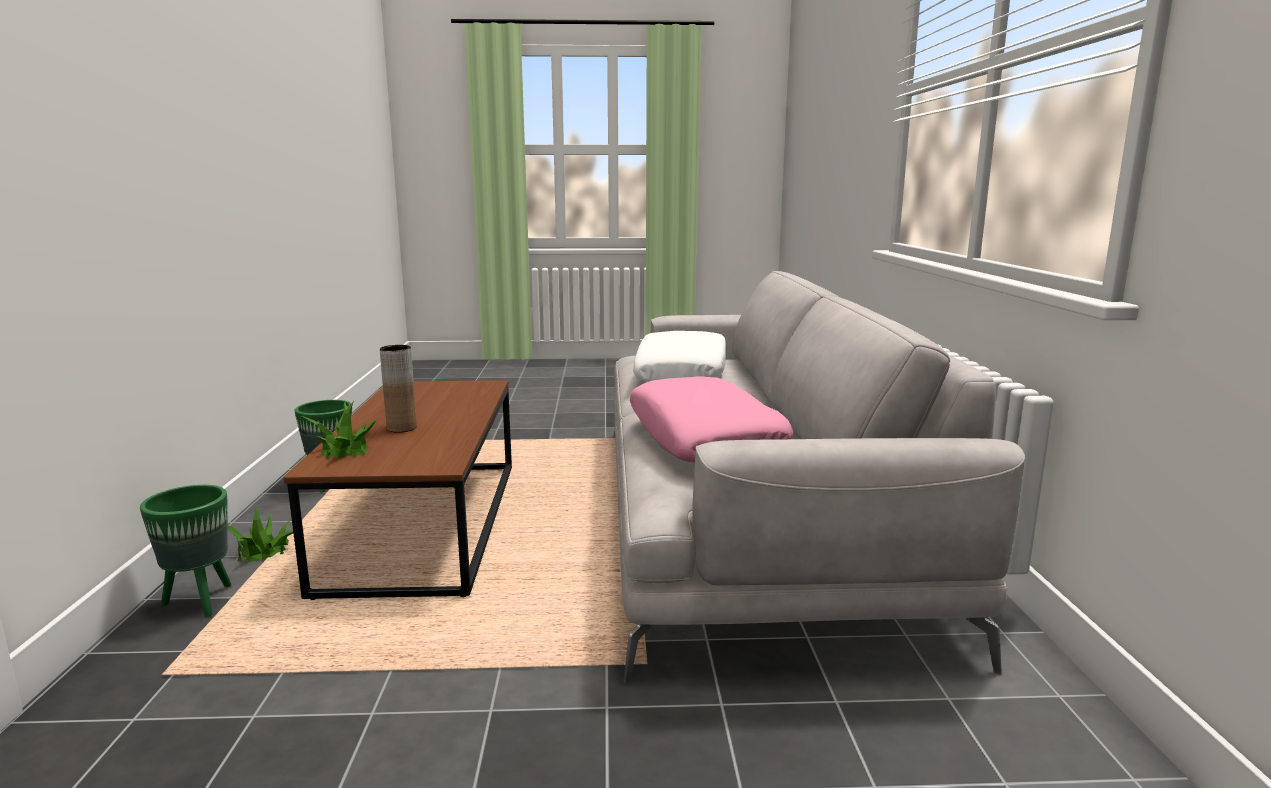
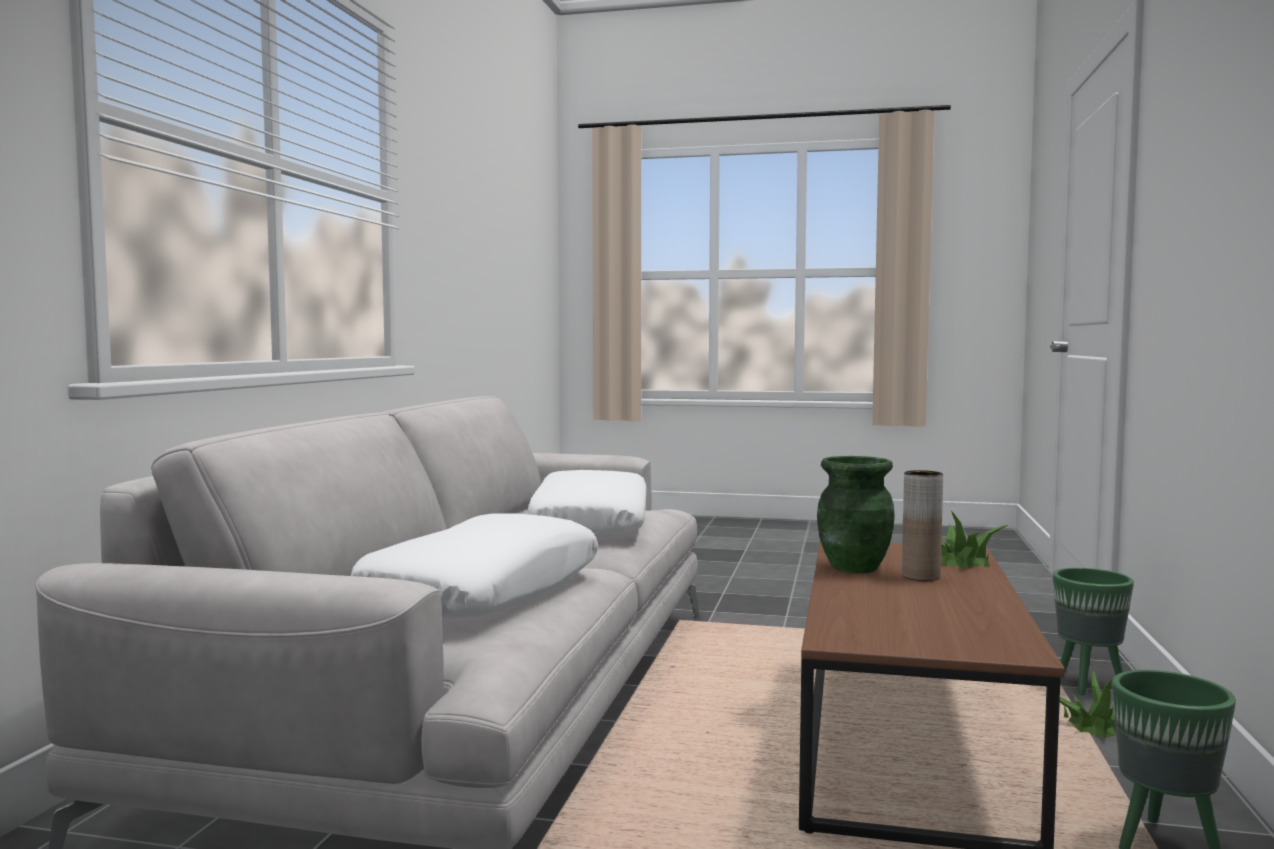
camera: 165 degrees left, 10 degrees down
(449, 433) = (854, 567): none -> green vase
(705, 439) = (589, 523): pink pillow -> white pillow

